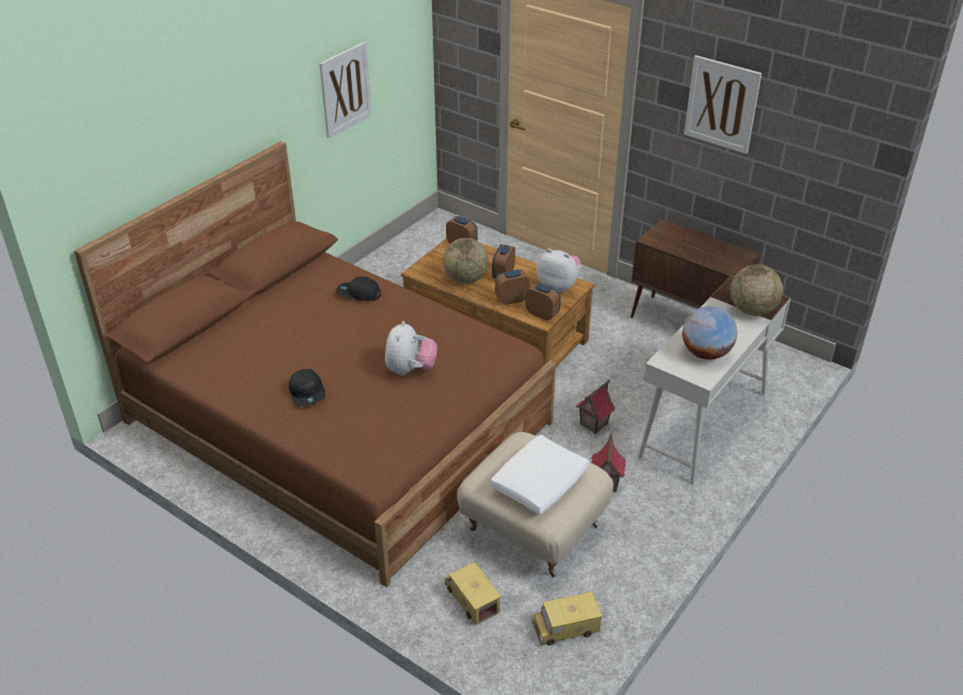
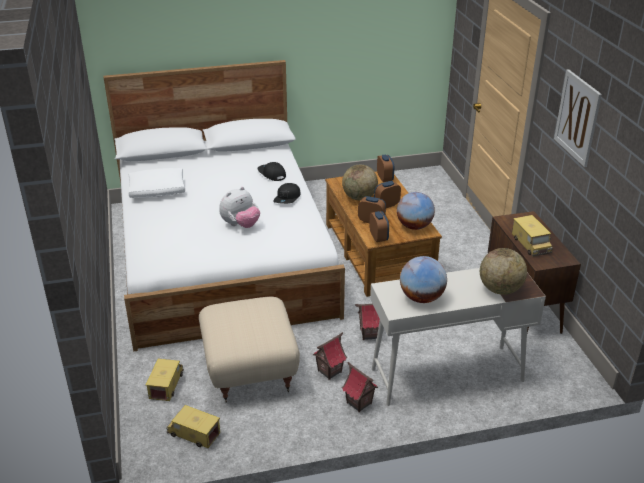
camera: 40 degrees right, 5 degrees down
(307, 393) = (170, 210): black cap -> black cap (287, 198)
(337, 421) = (223, 254): brown bed -> white bed
(345, 89) = (354, 41): picture -> none
(540, 482) = (242, 328): white pillow -> white pillow (158, 190)
(558, 286) = (414, 226): plush toy -> globe
(668, 497) = (359, 403): none -> toy house
(701, 254) = (531, 244): none -> toy truck

